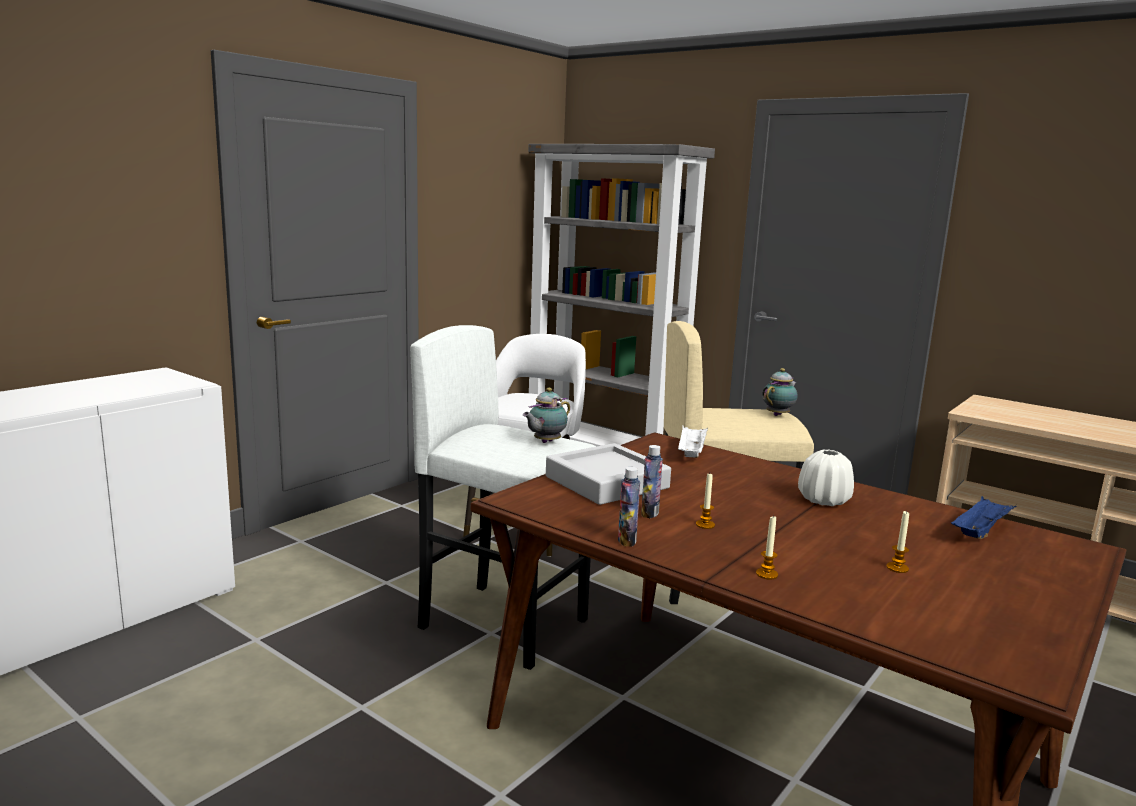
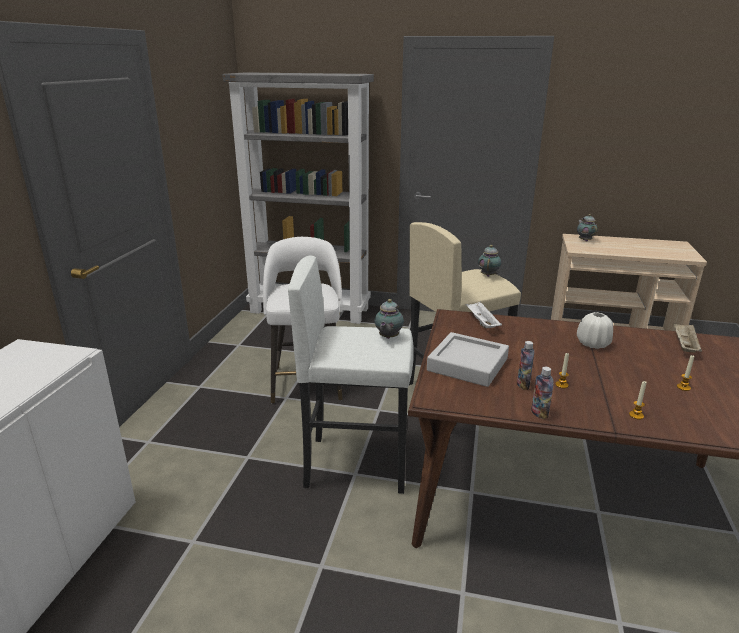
camera: 25 degrees left, 10 degrees up
(980, 532) = (684, 346): blue tray -> beige tray
(1000, 405) = (584, 240): none -> teapot

